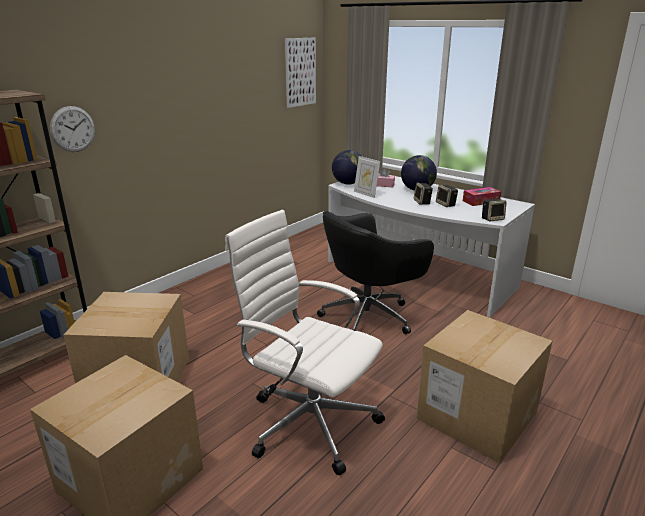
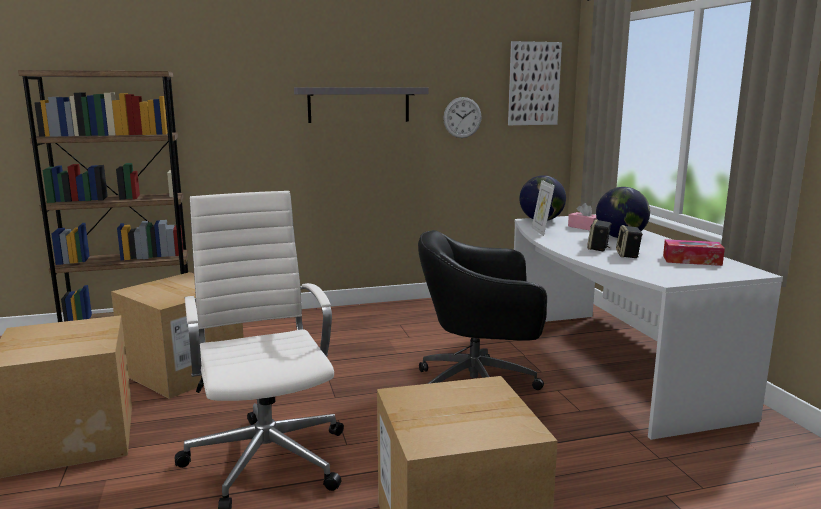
camera: 35 degrees right, 10 degrees down
(73, 129) = (224, 116): wall clock -> wall clock (462, 117)
(186, 103) = (359, 104): none -> grey shelf
(492, 219) = (665, 278): speaker -> none

